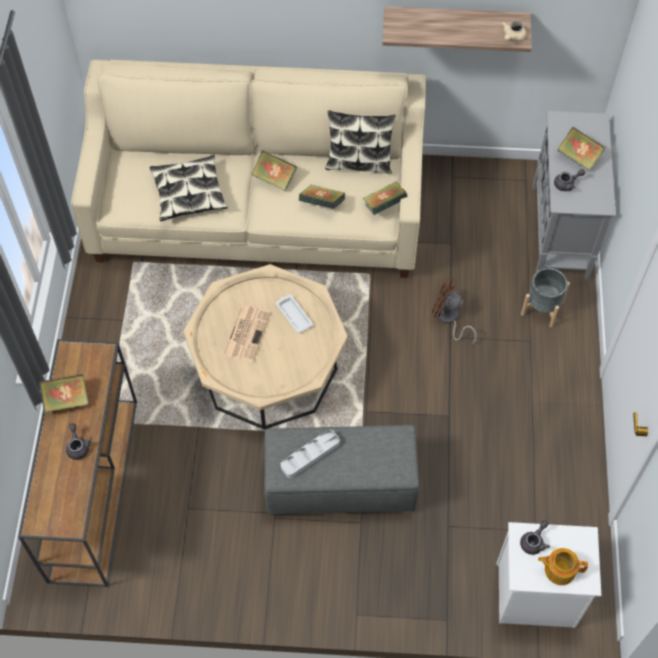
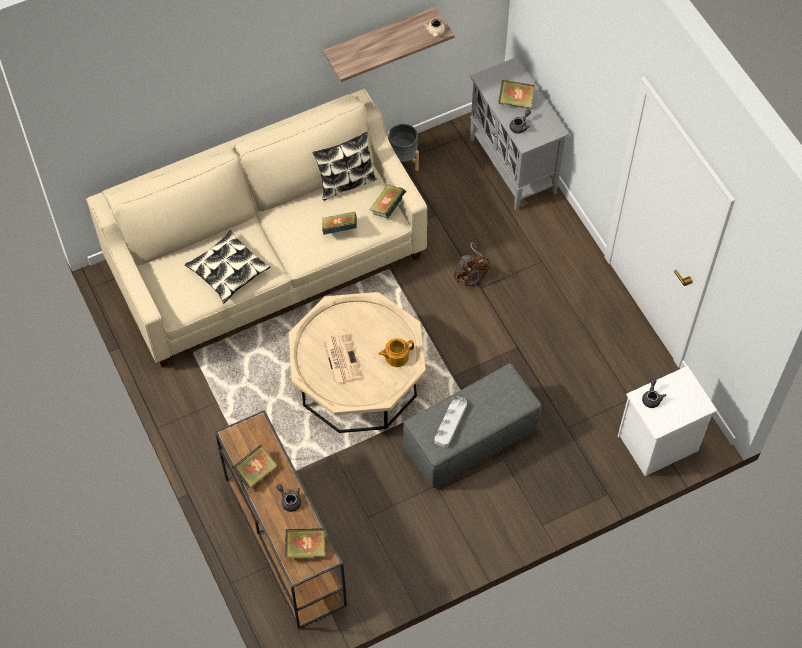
camera: 30 degrees left, 0 degrees up
(274, 179) = (288, 227): book -> book (306, 548)
(293, 315) = (367, 326): white tray -> none
(448, 319) = (471, 274): brown fan -> brown fan turned 105 degrees counterclockwise
(542, 308) = (535, 232): grey planter -> grey planter (402, 160)
(559, 569) = (679, 407): teapot -> teapot (396, 356)

